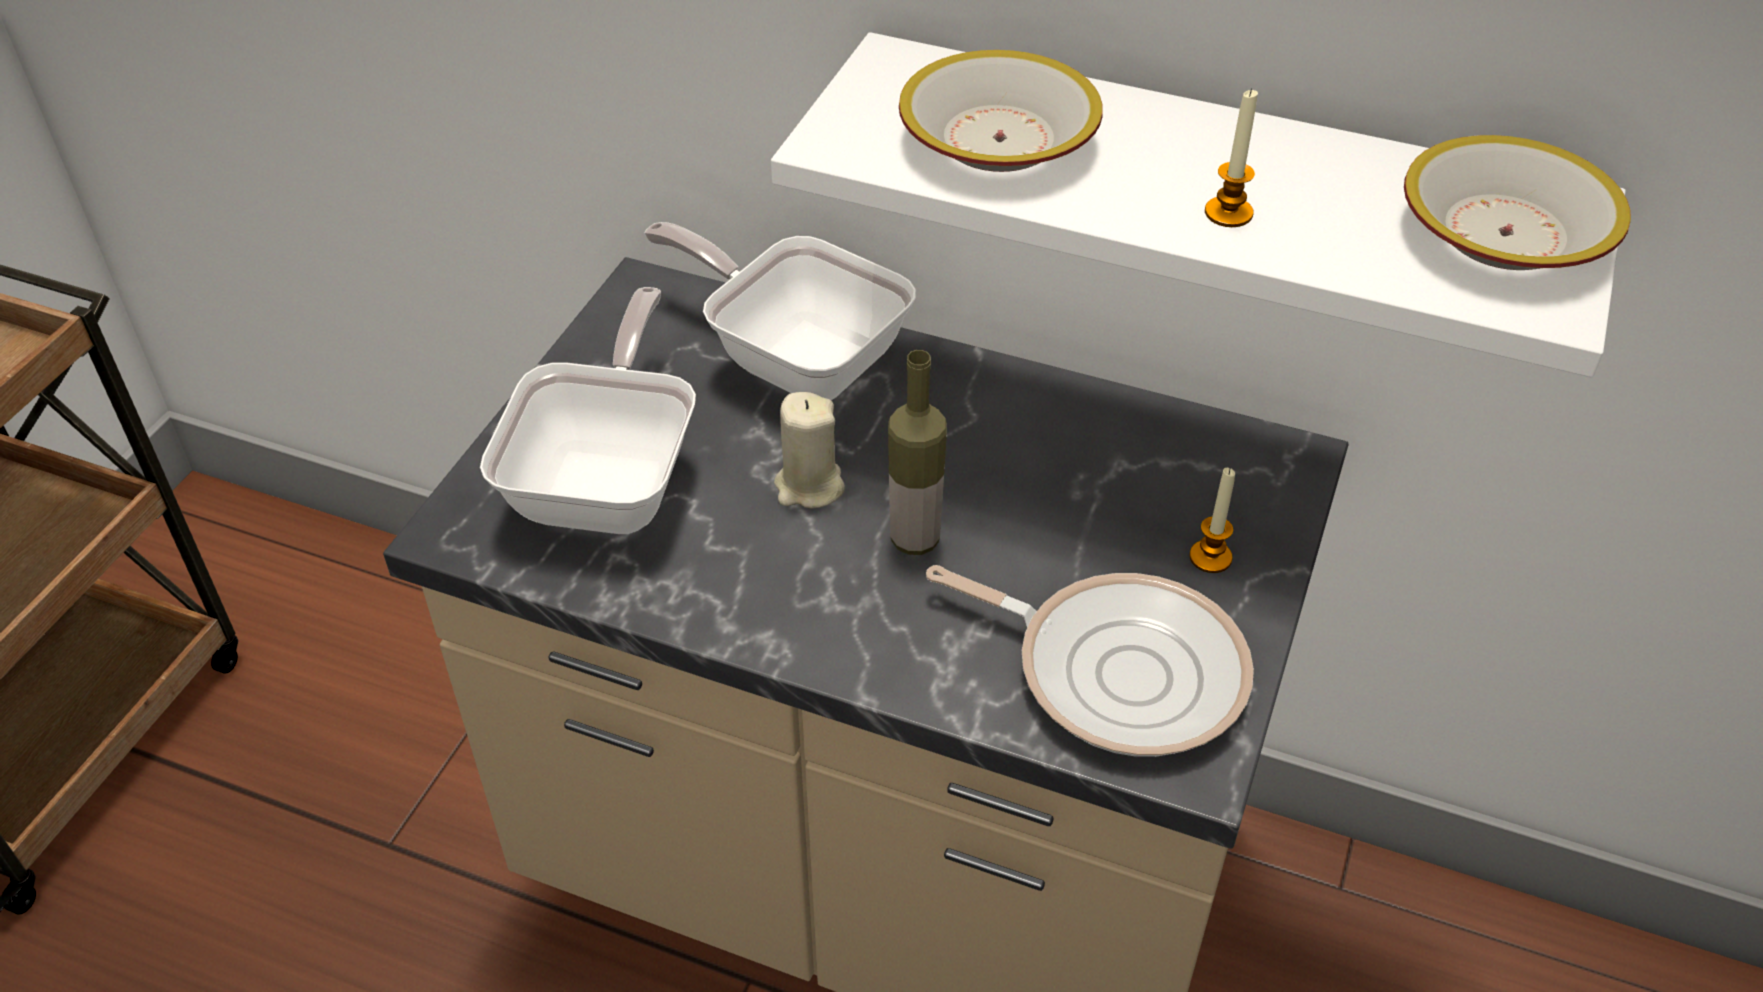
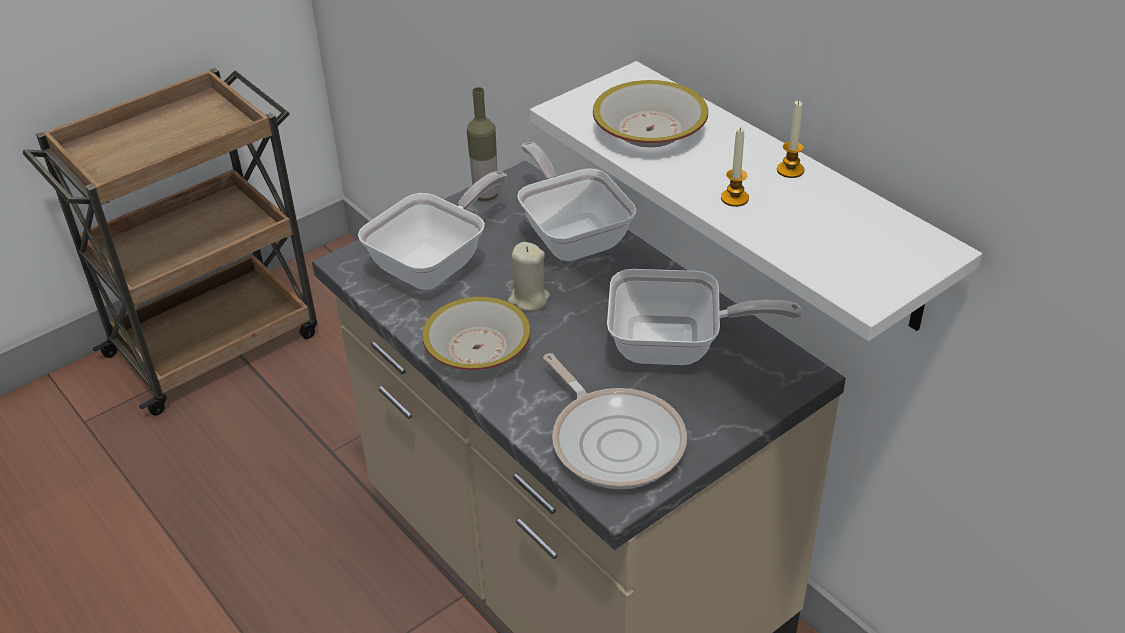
camera: 30 degrees right, 5 degrees down
(915, 539) = (561, 342): bottle -> bottle (486, 195)
(1090, 483) = (677, 347): none -> frying pan
(1210, 557) = (711, 406): candle -> candle (790, 170)
(1504, 235) = (879, 254): bowl -> bowl (477, 348)

